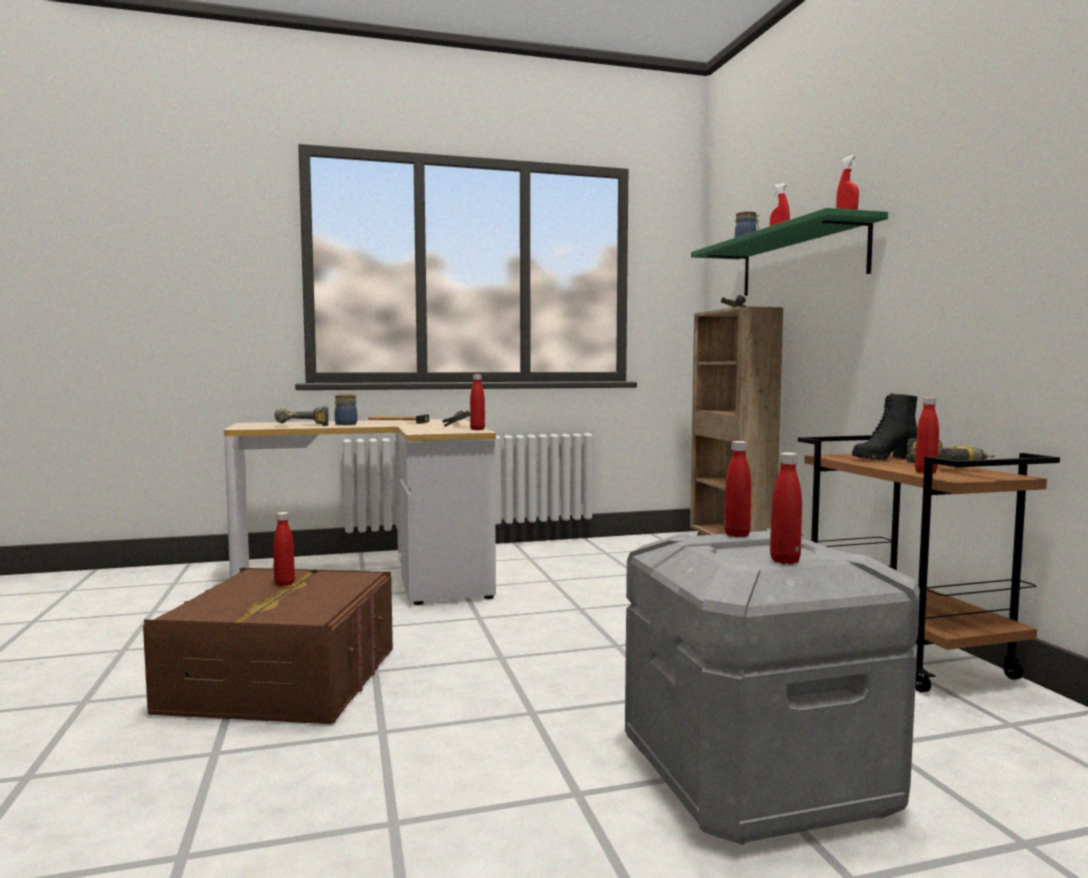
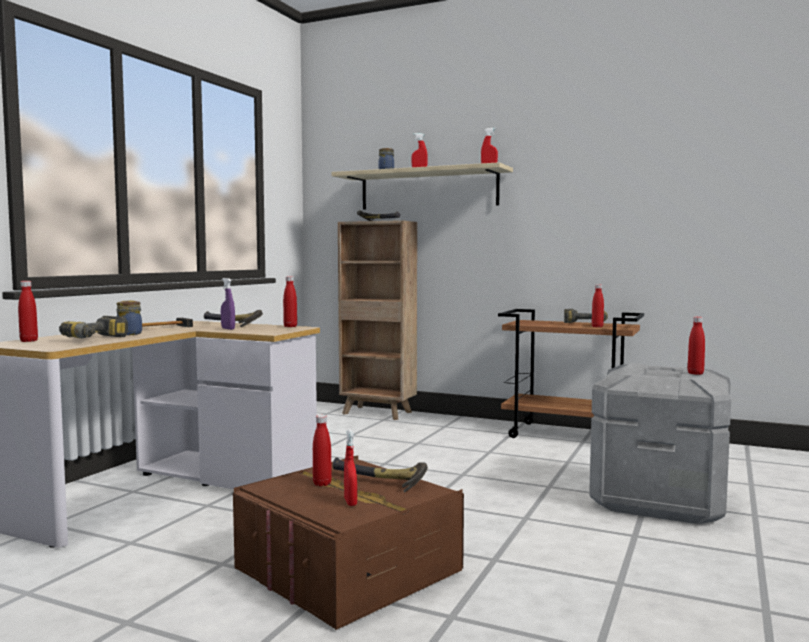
camera: 50 degrees left, 0 degrees up
(239, 603) = (350, 502): none -> red spray bottle
(314, 596) = (378, 482): none -> hammer
(425, 427) = (228, 329): none -> purple spray bottle
(737, 535) = (632, 368): red bottle -> red bottle (29, 341)
(800, 261) = (428, 189): green shelf -> beige shelf
(883, 459) = (544, 322): black boot -> none

